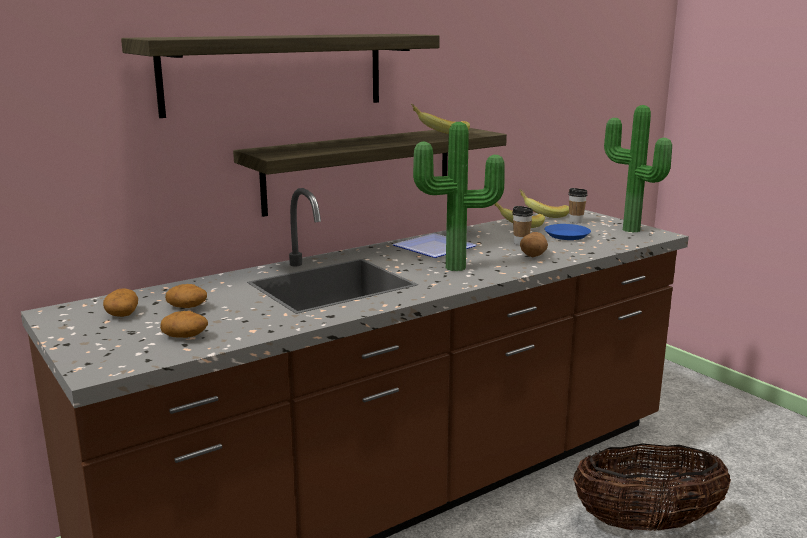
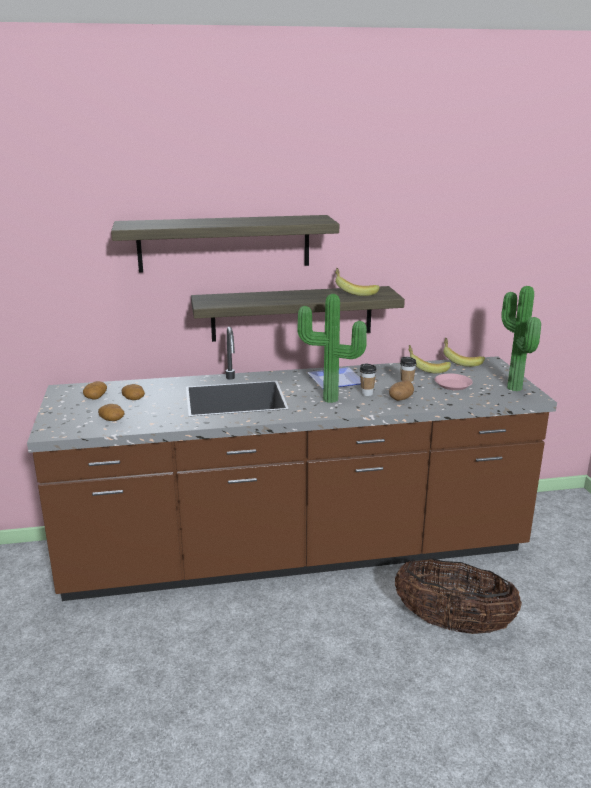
camera: 25 degrees right, 5 degrees up
(566, 235) = (452, 385): blue plate -> pink plate
(575, 221) = (479, 372): cup -> cup (367, 393)

